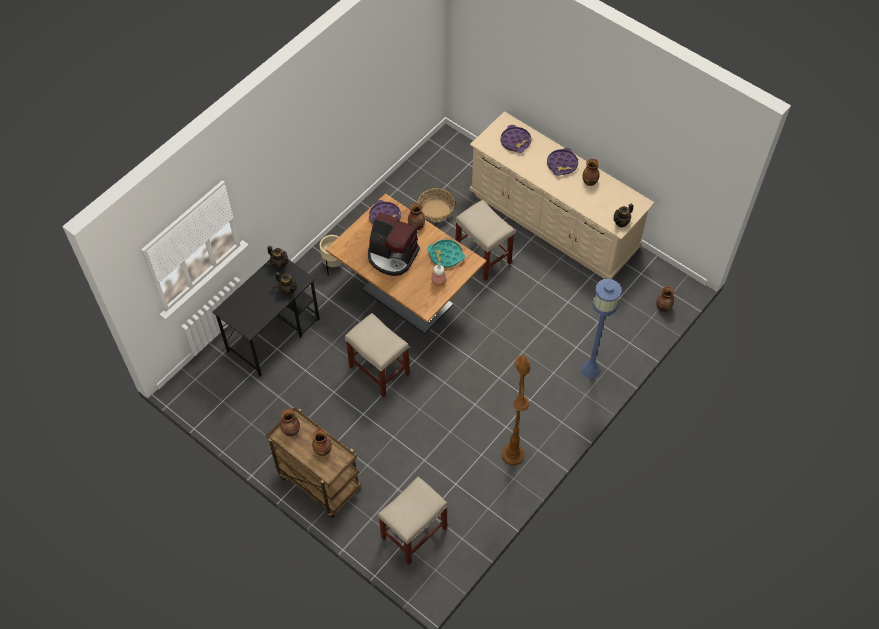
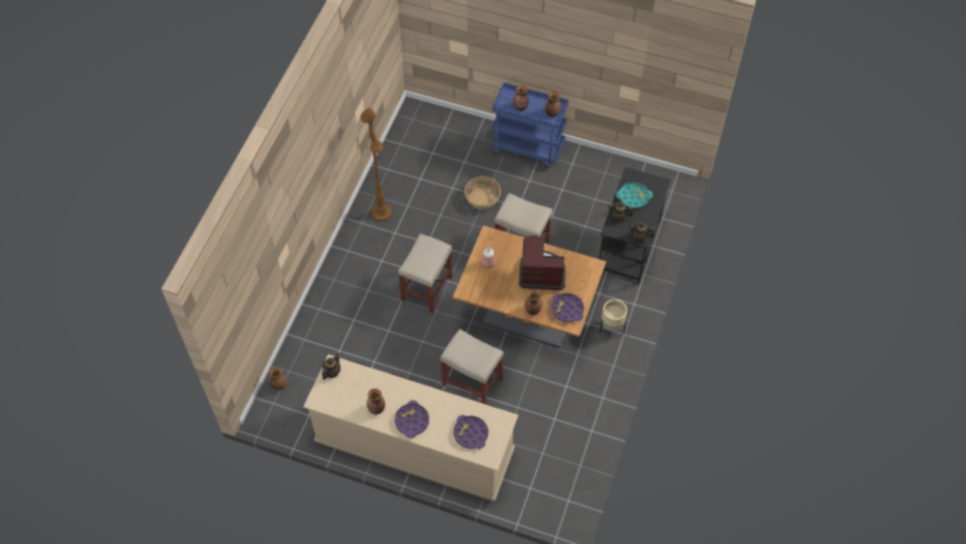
camera: 160 degrees right, 0 degrees up
(317, 482) = (529, 148): brown cart -> blue cart
(413, 534) = (438, 136): beige stool -> beige stool (427, 288)
(436, 210) = (540, 418): basket -> basket (482, 198)
(446, 255) = (492, 289): turquoise tray -> turquoise tray (633, 197)
(590, 369) = (335, 303): blue floor lamp -> none

